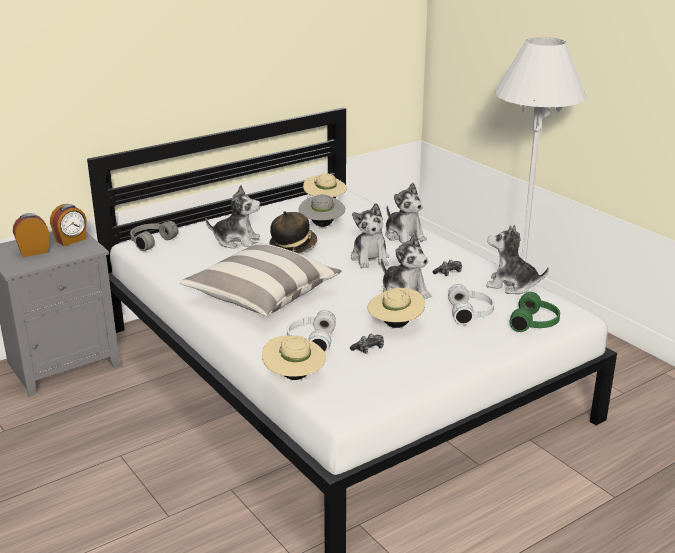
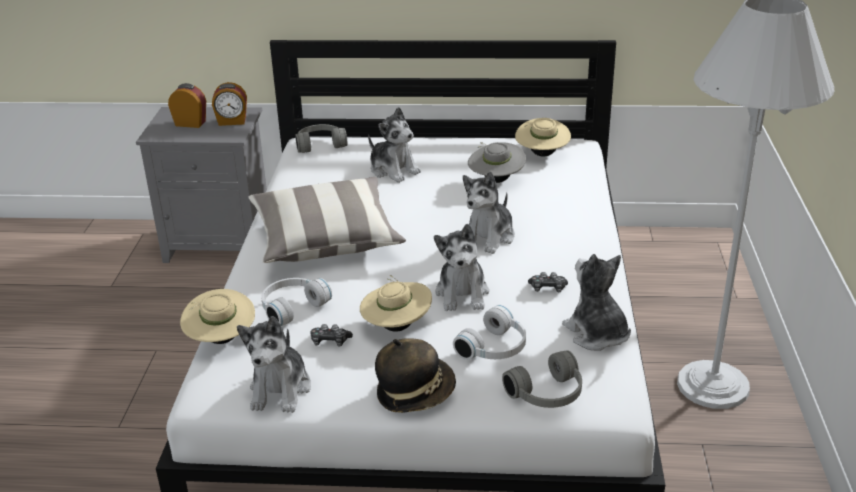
camera: 40 degrees right, 5 degrees up
(293, 247) = (433, 196): hat -> hat (415, 392)
(404, 236) = (568, 224): plush toy -> plush toy (280, 389)
(535, 323) = (548, 395): green headphones -> grey headphones

